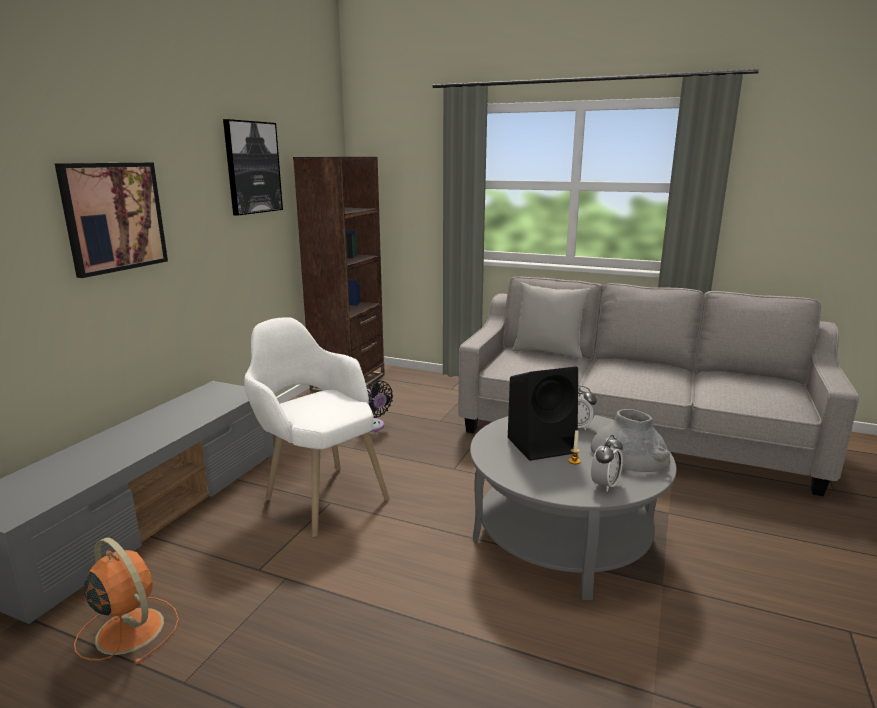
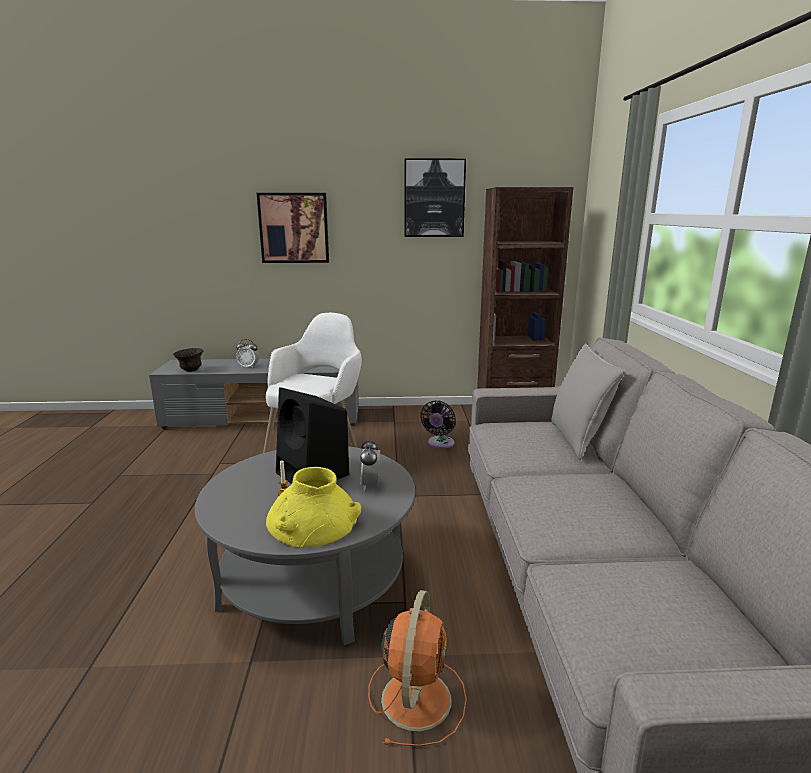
camera: 65 degrees right, 0 degrees up
(58, 490) = (191, 370): none -> brown bowl
(128, 629) = (160, 449): orange fan -> orange fan (417, 696)
(605, 485) = (238, 514): alarm clock -> alarm clock (249, 367)
(629, 455) = (314, 521): grey vase -> yellow vase

